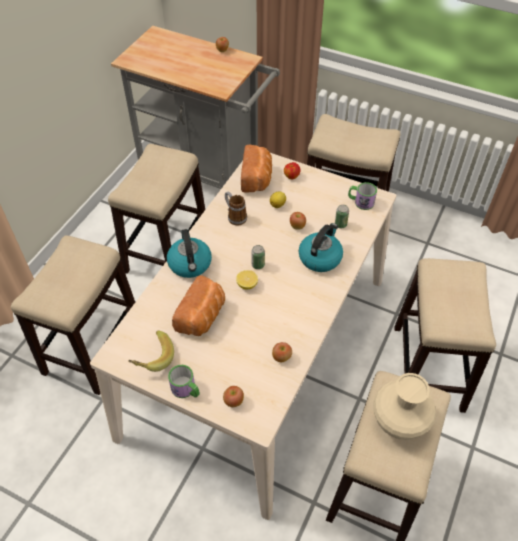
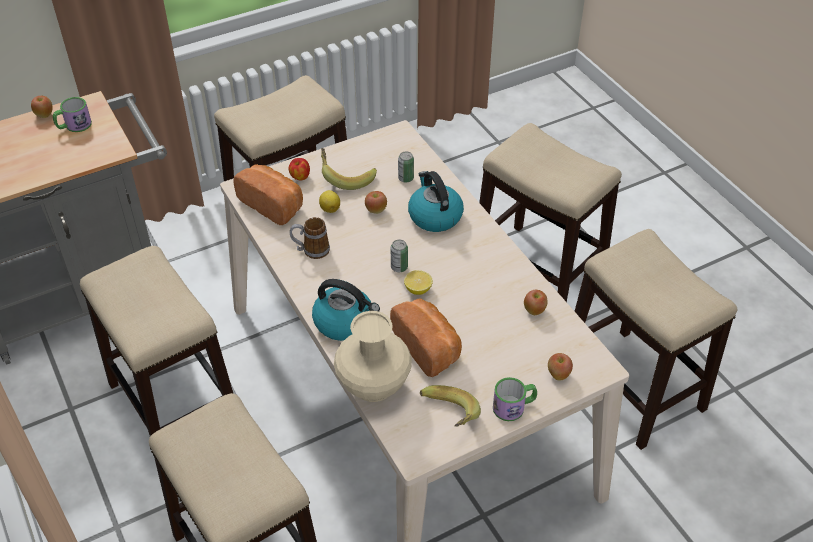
camera: 55 degrees left, 5 degrees down
(312, 196) = (346, 177): none -> banana
(360, 202) = (390, 148): mug -> mug (74, 126)
(398, 422) = (653, 278): beige vase -> beige vase (373, 386)

